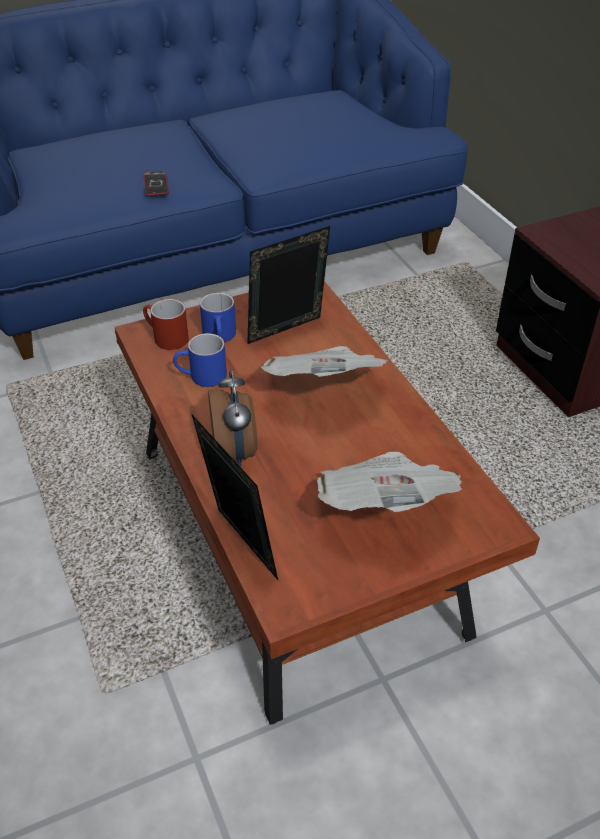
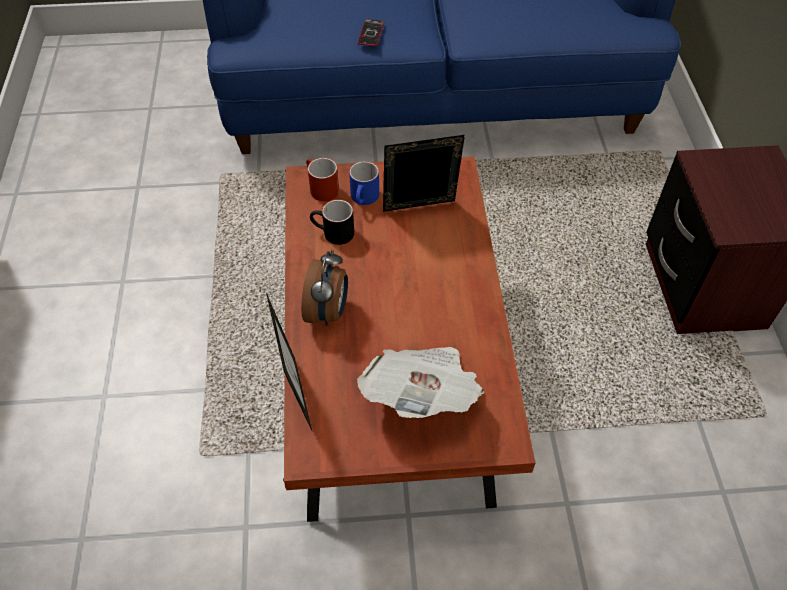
camera: 20 degrees right, 10 degrees up
(201, 377) = (332, 233): blue mug -> black mug
(324, 387) = (426, 271): newspaper -> none

